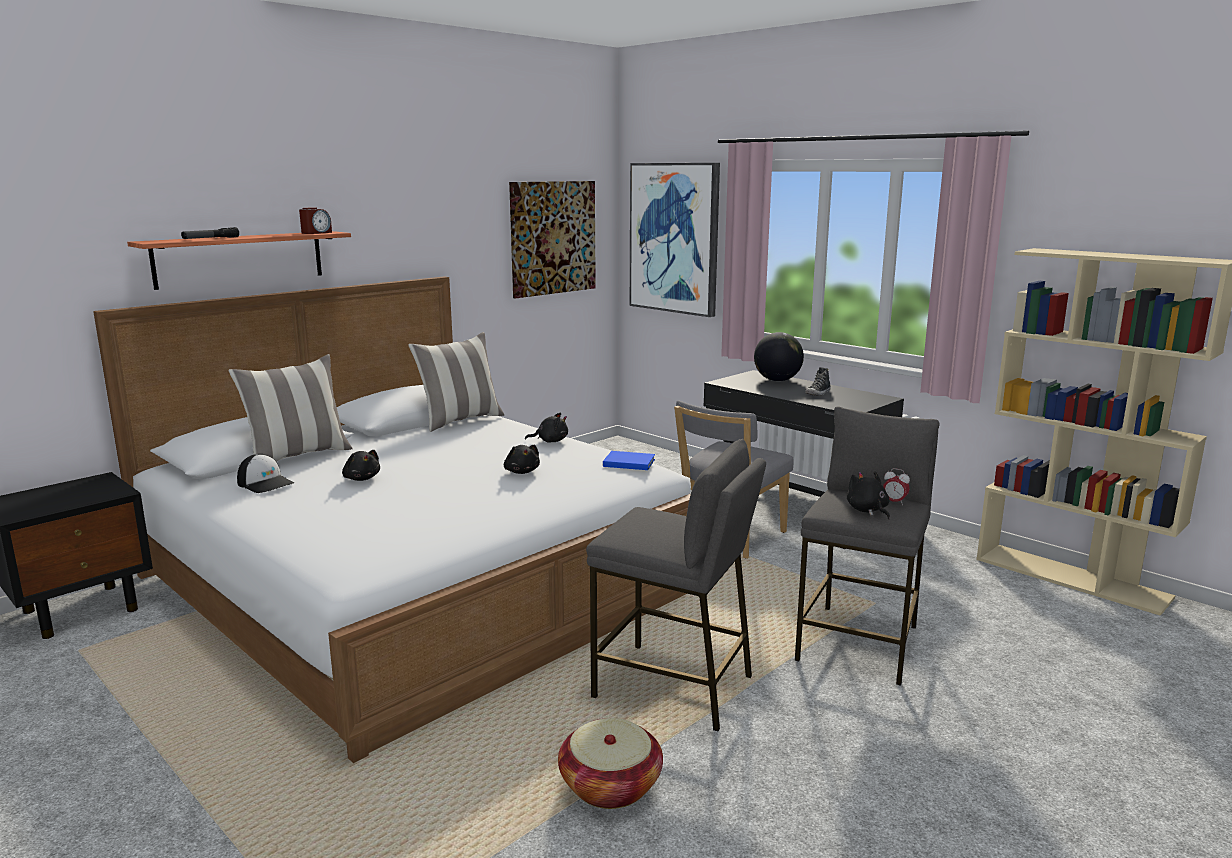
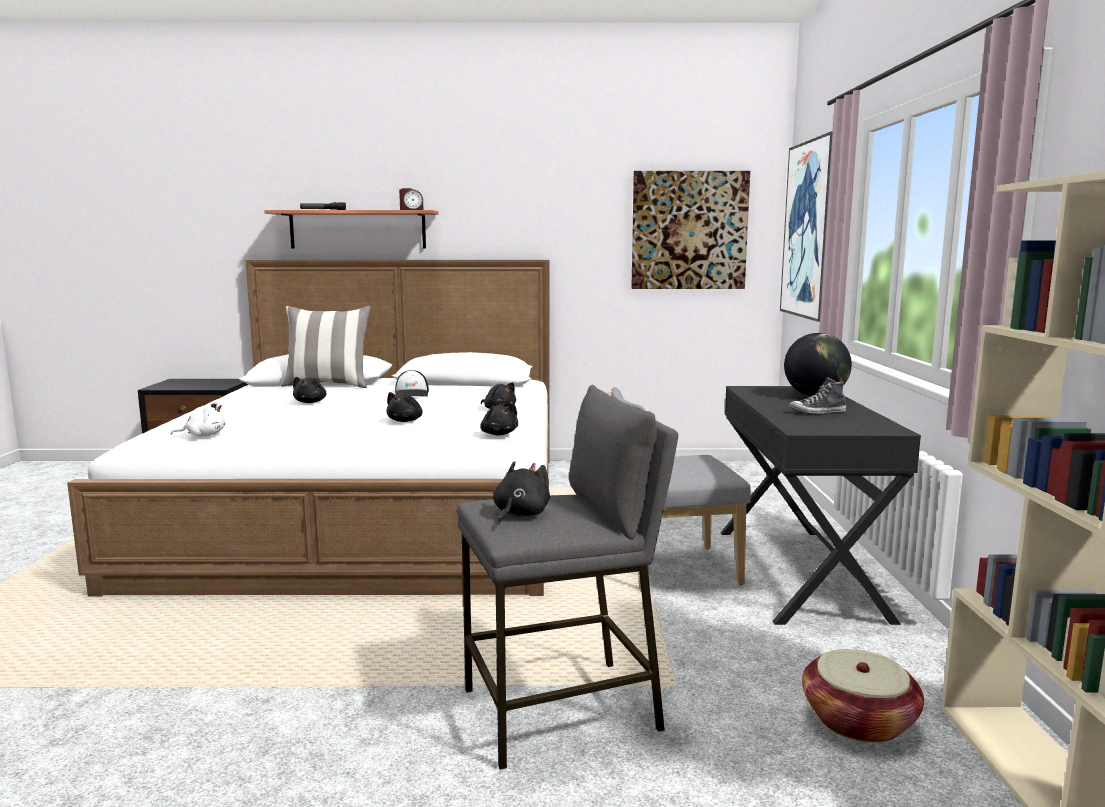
camera: 45 degrees right, 5 degrees down
(265, 483) = (263, 393): cap -> cap (412, 394)
(395, 541) = (203, 435): none -> white plush toy
(460, 421) = (487, 387): pillow -> none
(610, 786) = (130, 691): basket -> basket (858, 721)
(628, 462) = (498, 434): blue book -> black plush toy
(673, 687) = (330, 654): grey stool -> none
(894, 502) = (574, 518): alarm clock -> none

